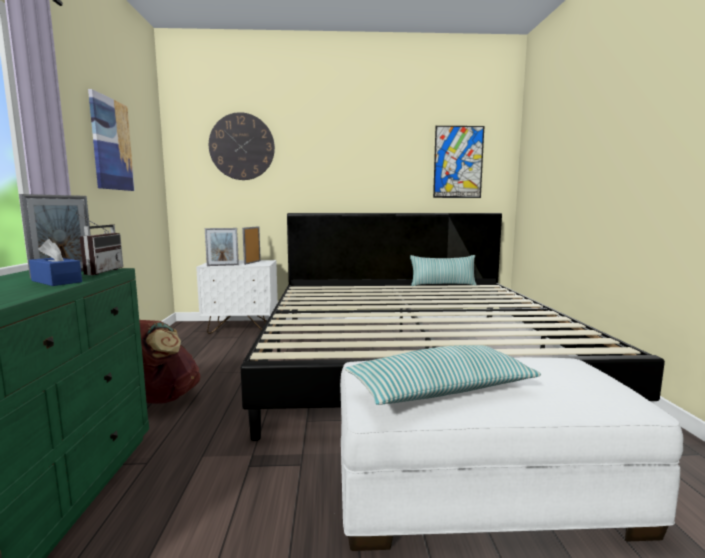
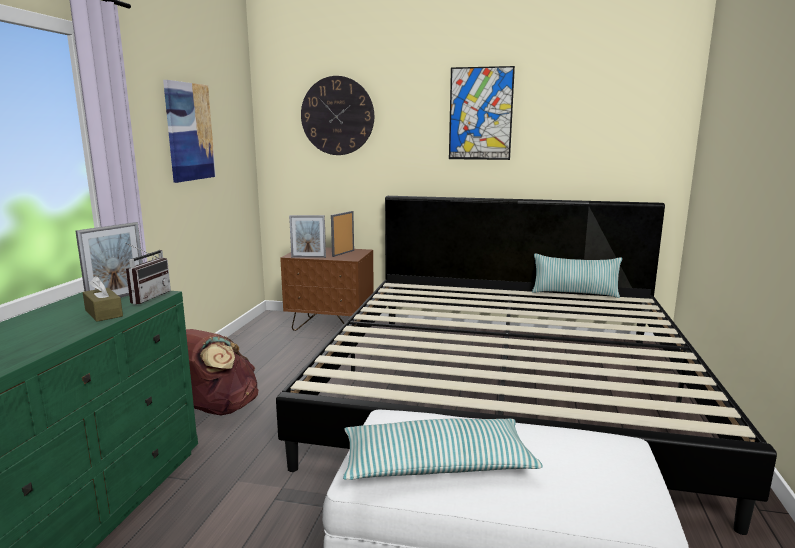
camera: 15 degrees right, 5 degrees up
(56, 281) = (103, 313): blue tissue box -> brown tissue box
(242, 328) = (331, 326): white nightstand -> brown nightstand
(458, 162) = (608, 133): picture -> picture (480, 114)

